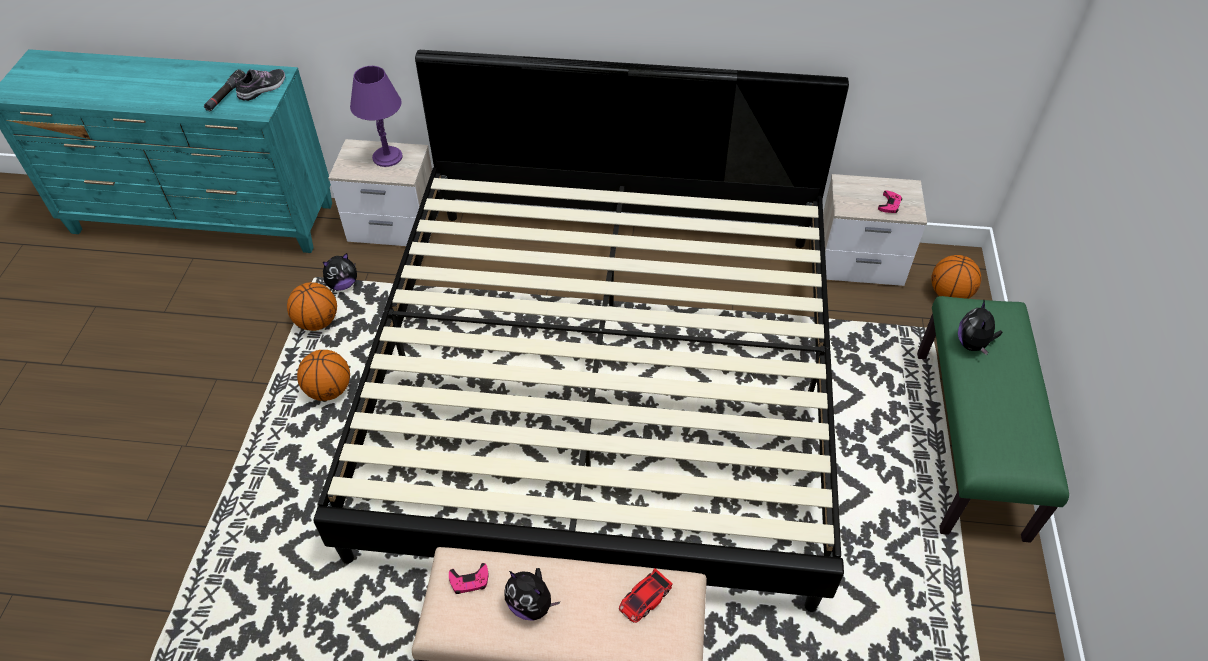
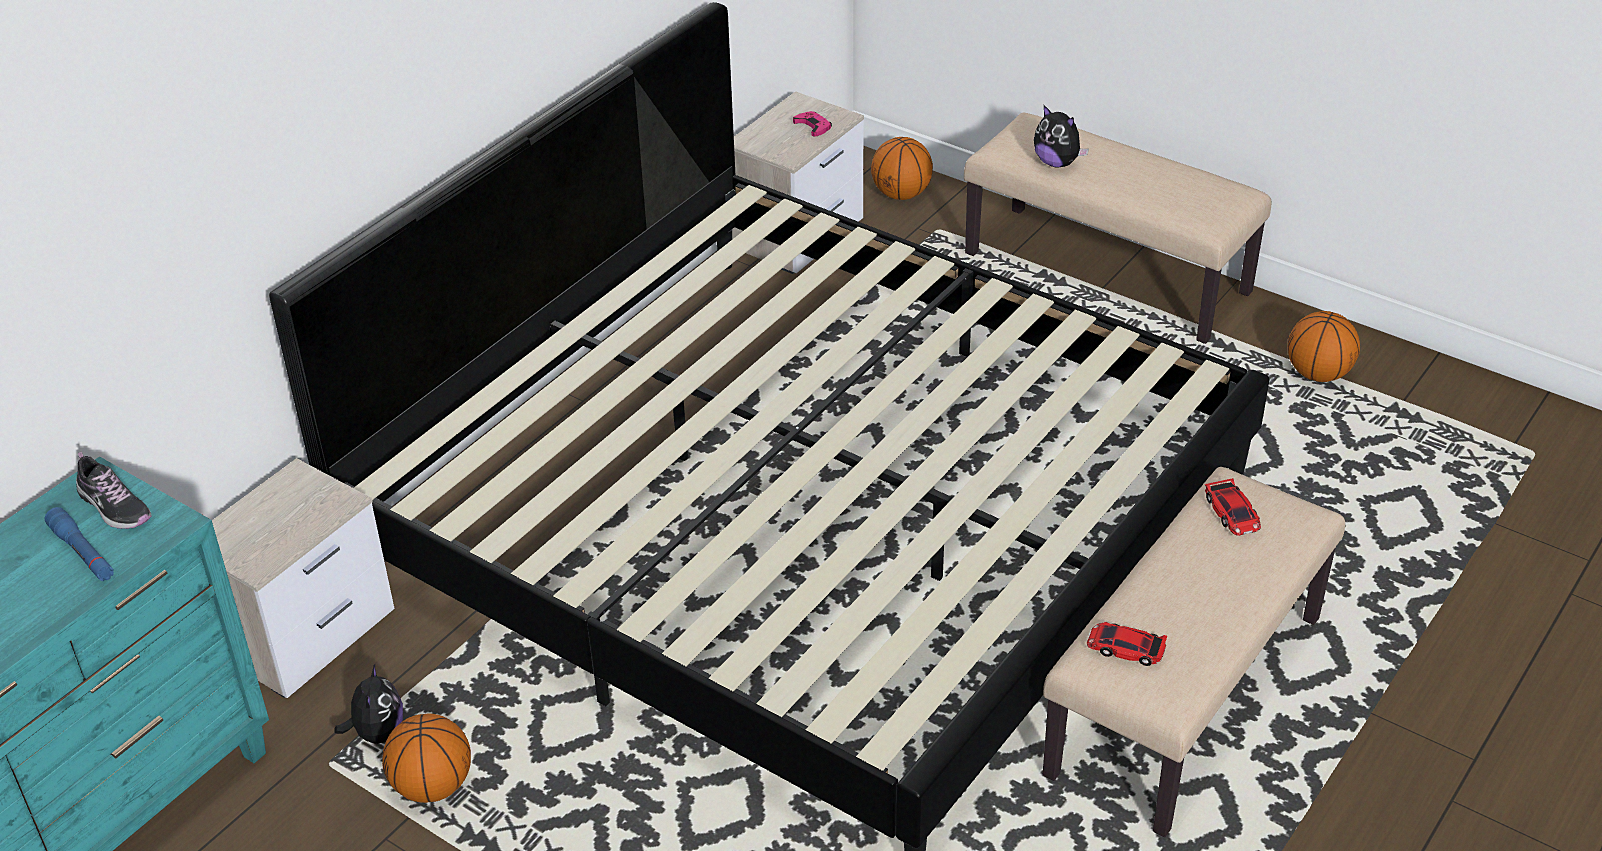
camera: 60 degrees left, 10 degrees down
(226, 95) = (82, 552): black flashlight -> blue flashlight
(262, 89) = (114, 507): shoe -> shoe turned 150 degrees clockwise
(329, 390) = (589, 809): basketball -> basketball (1318, 374)
(387, 157) = (277, 508): purple table lamp -> none
(469, 580) = (1125, 648): pink game controller -> toy car
(531, 604) = (1189, 605): plush toy -> none
(970, 442) = (1108, 273): green bench -> beige bench

